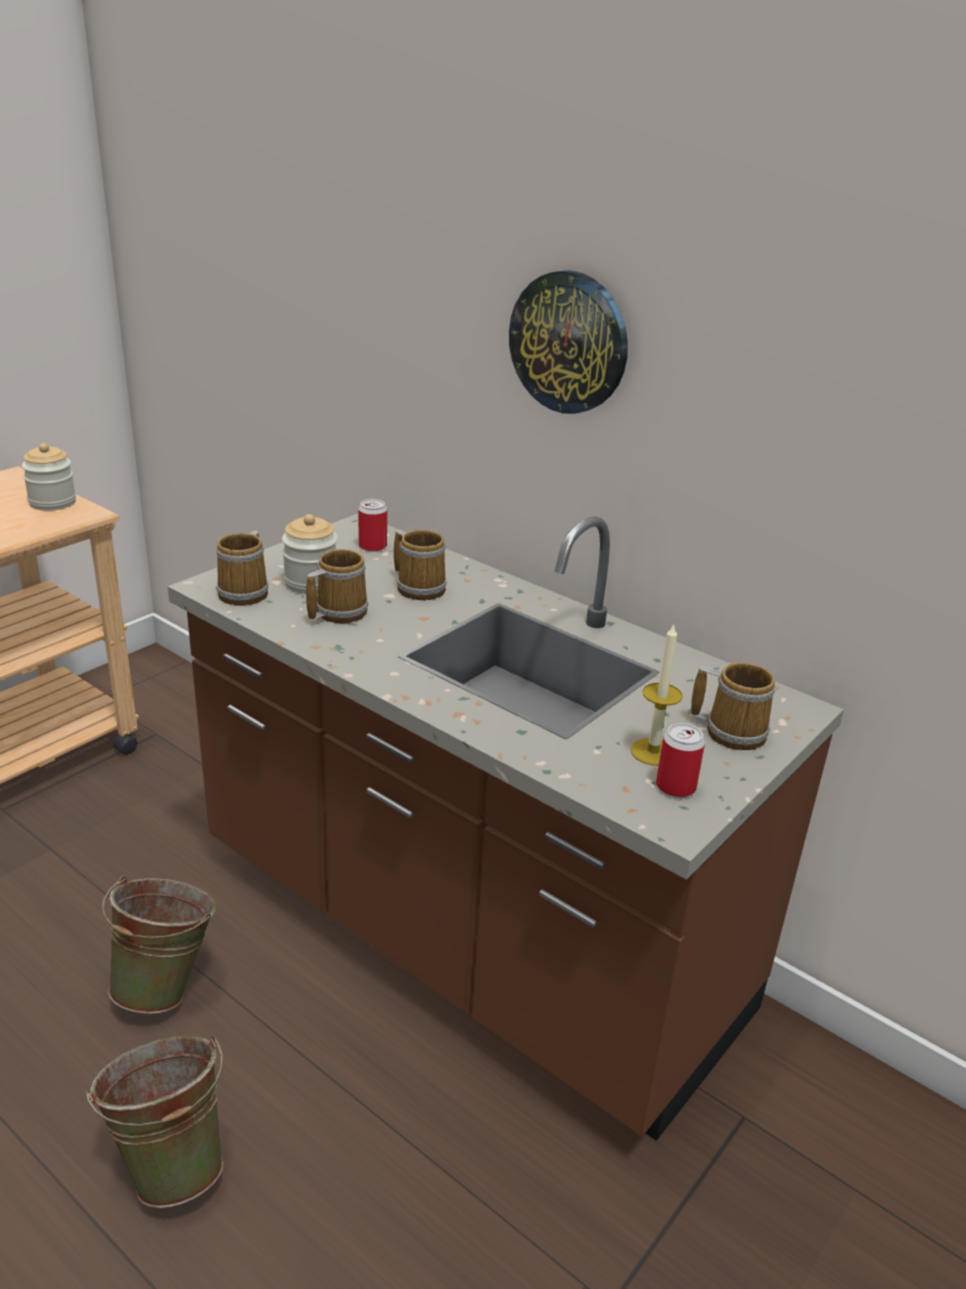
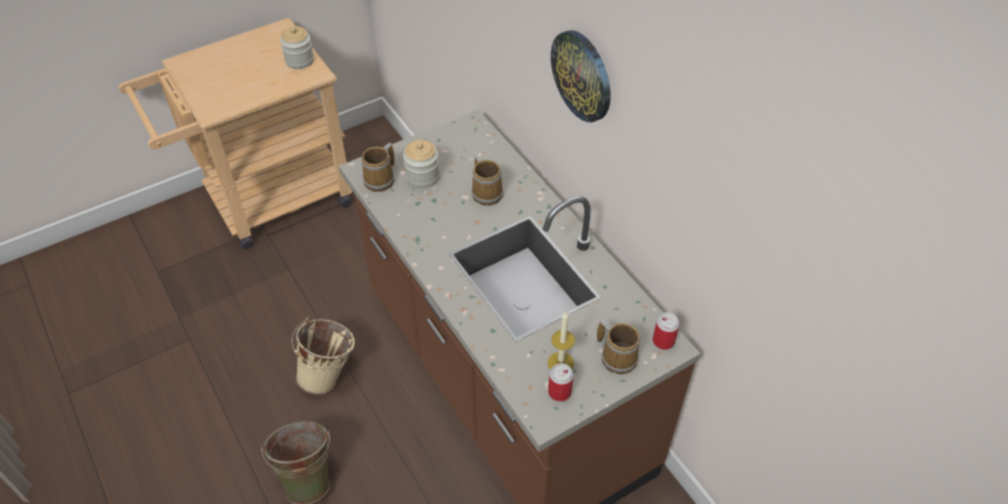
camera: 20 degrees right, 20 degrees up
(167, 985) = (330, 375): green bucket -> beige bucket
(337, 612) = (428, 207): mug -> none
(372, 546) = (473, 146): can -> can (663, 341)

